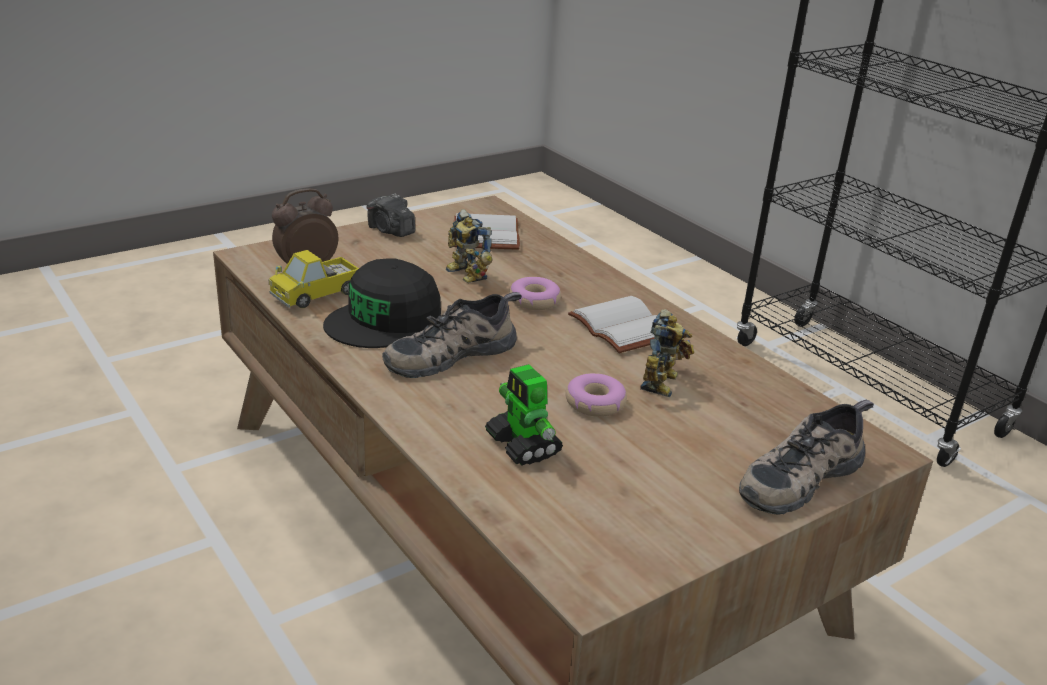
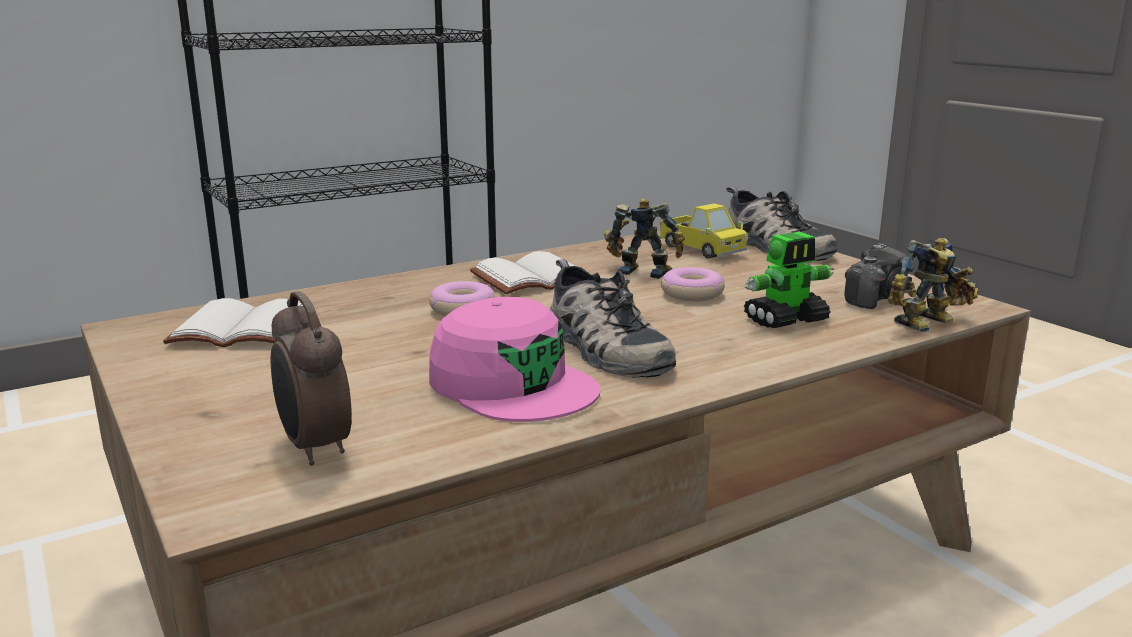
camera: 85 degrees left, 10 degrees down
(316, 295) = (421, 433): toy truck -> toy truck (701, 250)
(384, 320) = (512, 384): black cap -> pink cap
(390, 231) = (180, 388): camera -> camera (874, 299)
(464, 275) = (378, 341): toy robot -> toy robot (929, 323)

